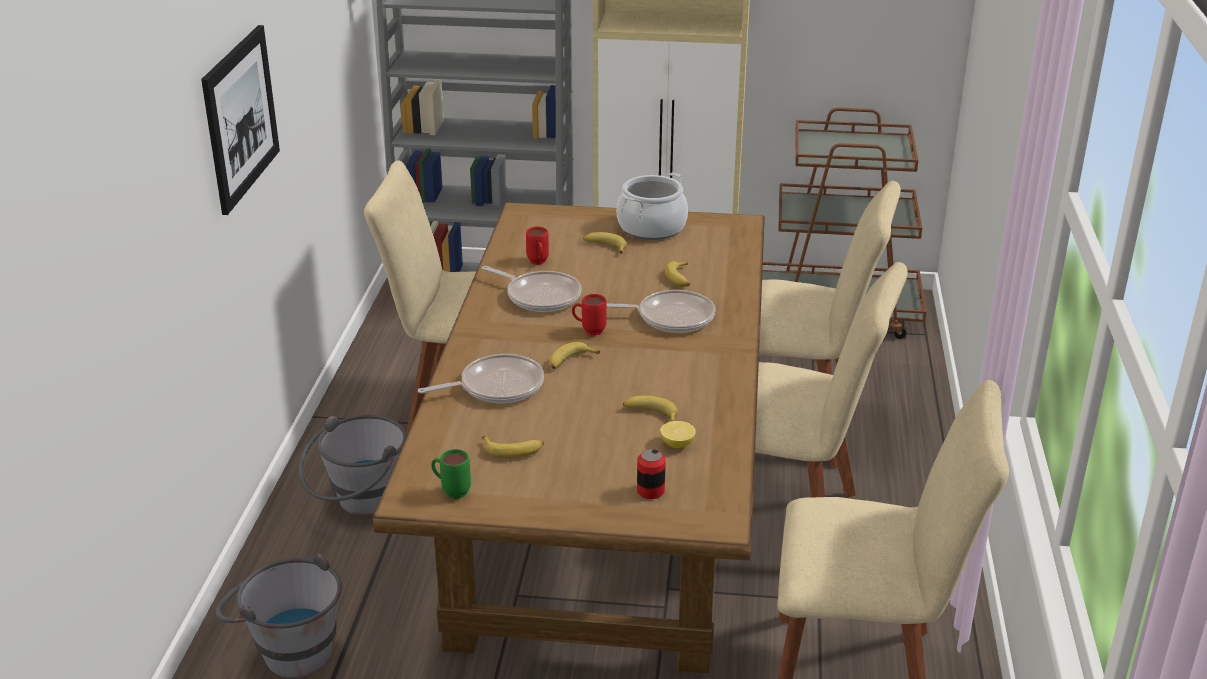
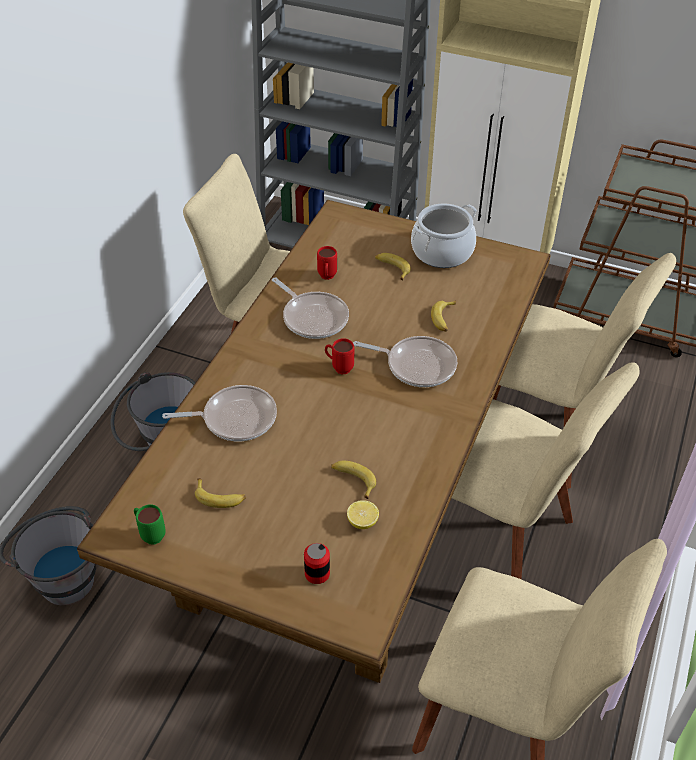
camera: 15 degrees right, 15 degrees up
(240, 117) = (65, 127): picture -> none
(570, 361) = (308, 401): banana -> none

